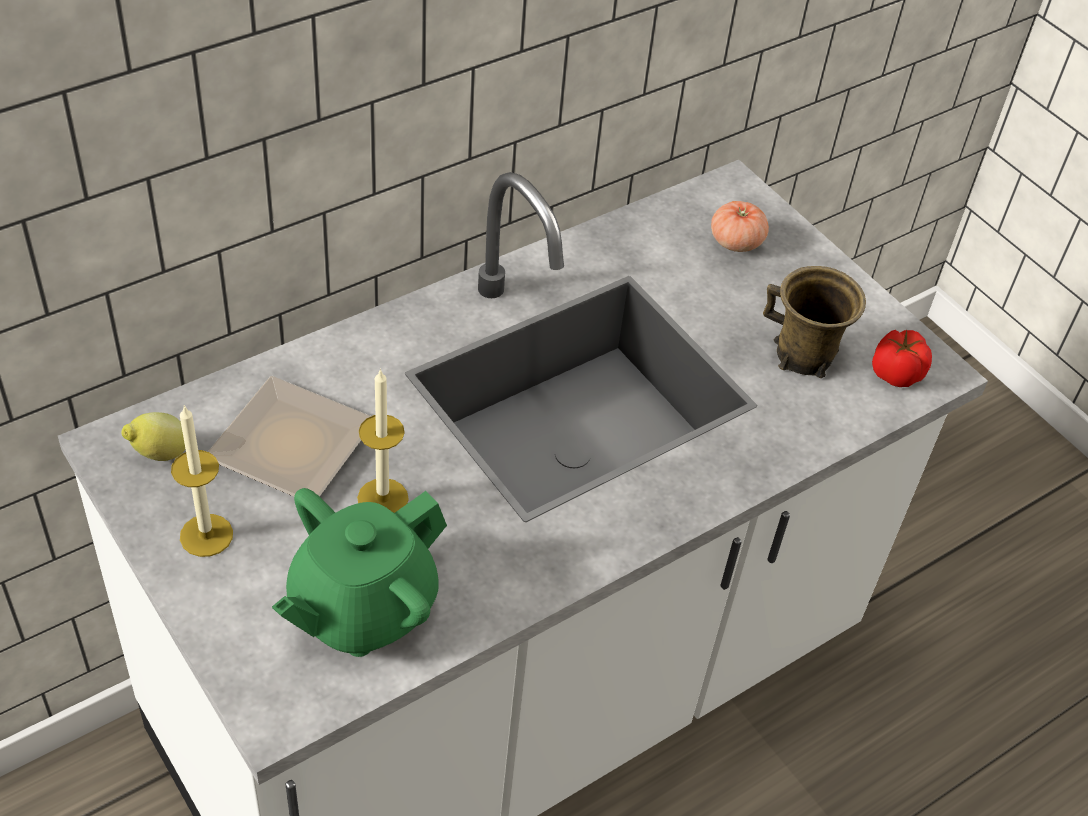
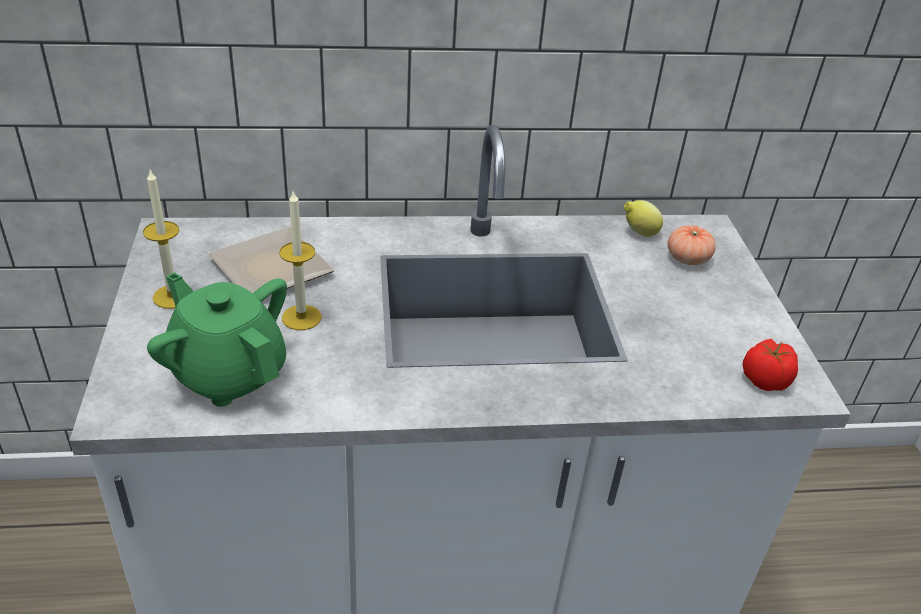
camera: 30 degrees right, 10 degrees down
(159, 454) = (187, 246): lemon -> lemon (639, 233)
(362, 608) = (228, 373): green teapot -> green teapot turned 60 degrees clockwise
(804, 356) = (691, 343): brown mug -> none

